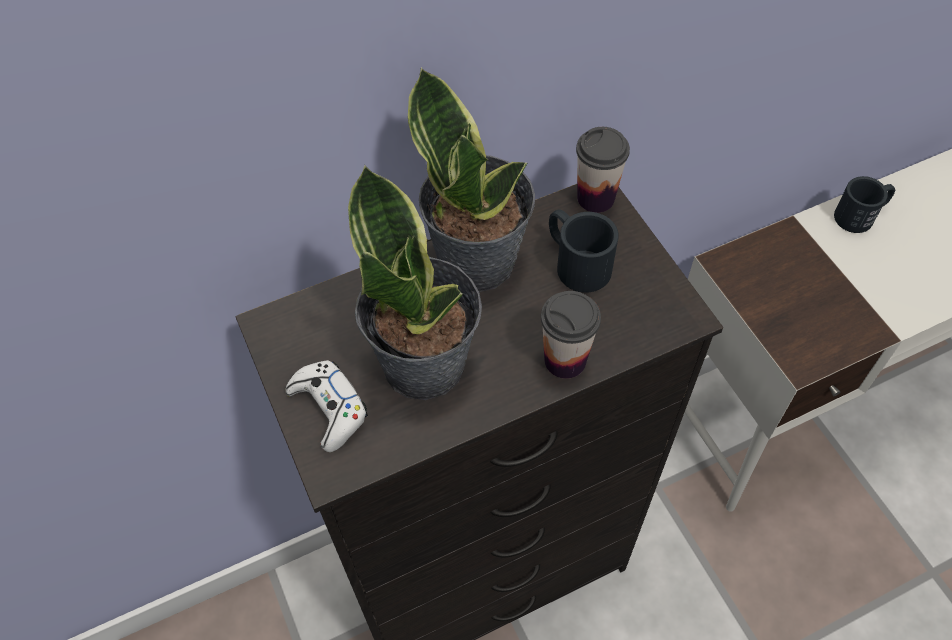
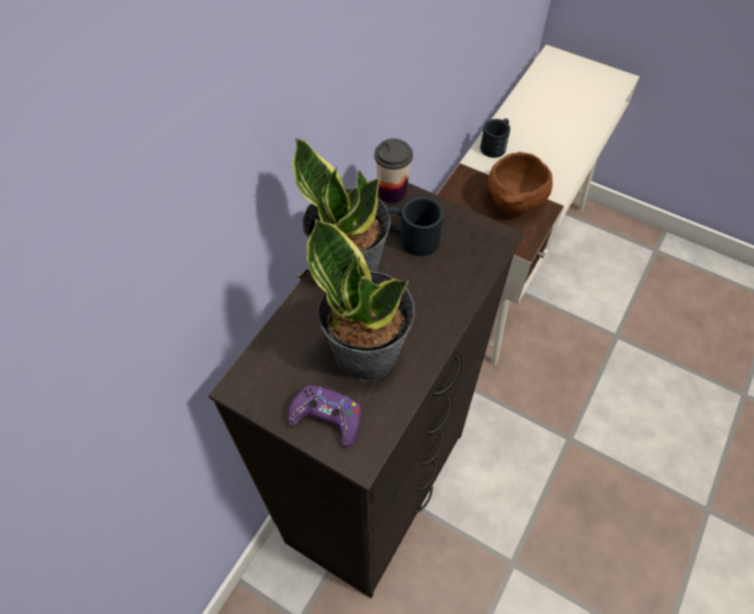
camera: 35 degrees left, 0 degrees up
(329, 408) = (326, 418): white game controller -> purple game controller
(565, 360) = (451, 301): cup -> none
(830, 303) = (514, 203): none -> brown bowl

